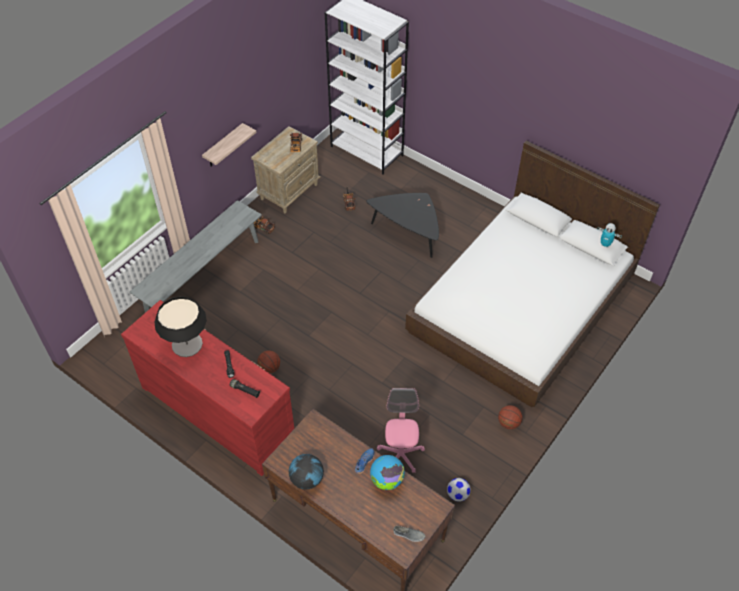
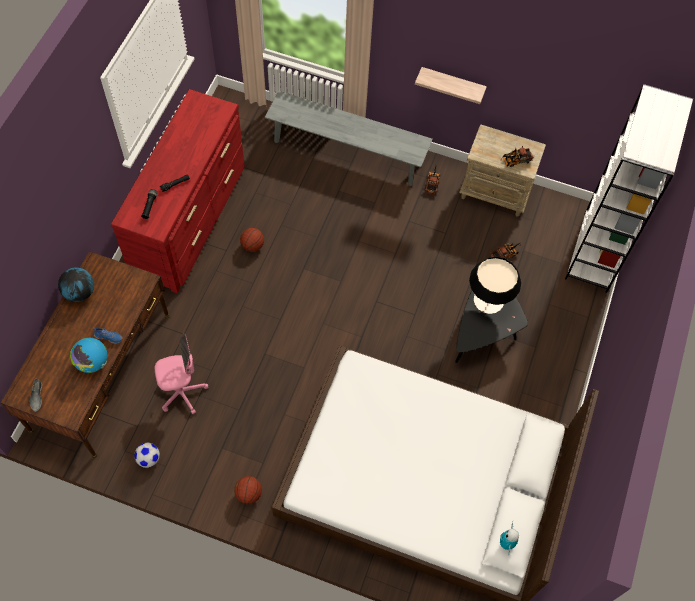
camera: 70 degrees right, 10 degrees up
(187, 344) = (191, 143): table lamp -> table lamp (488, 300)

